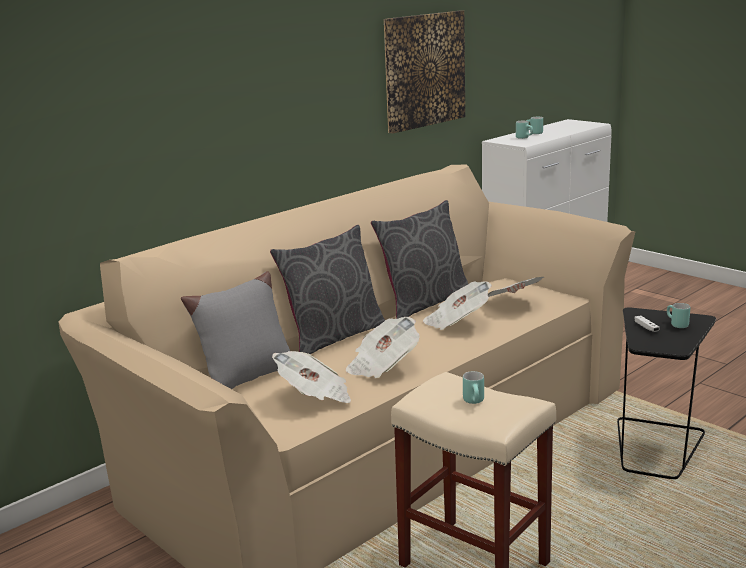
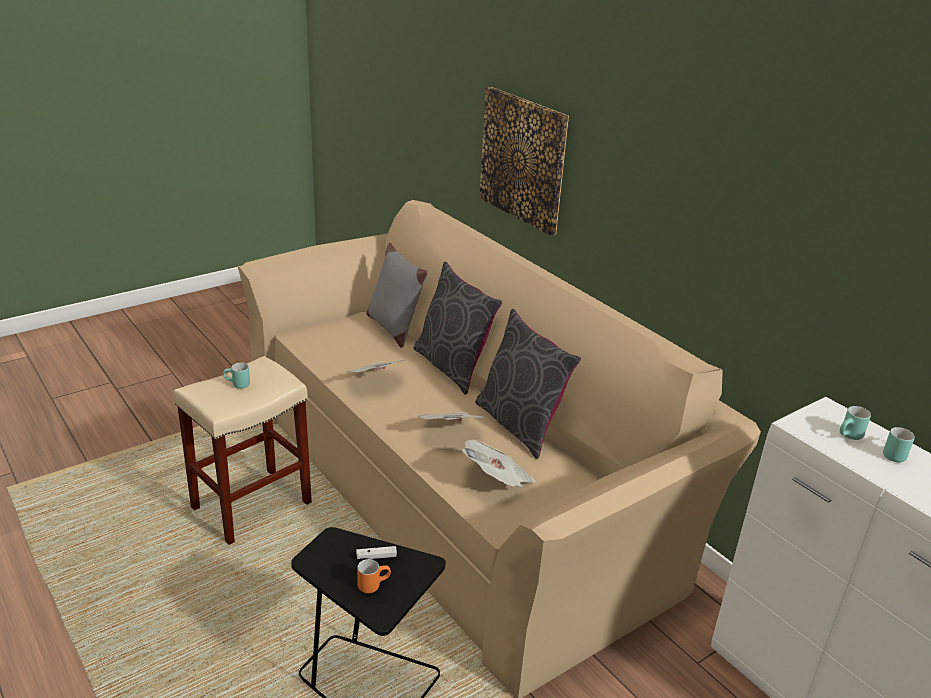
camera: 95 degrees right, 10 degrees up
(315, 396) = (340, 348): newspaper -> none
(424, 70) = (767, 240): picture -> picture (523, 159)
(675, 324) = (373, 584): turquoise mug -> orange mug

